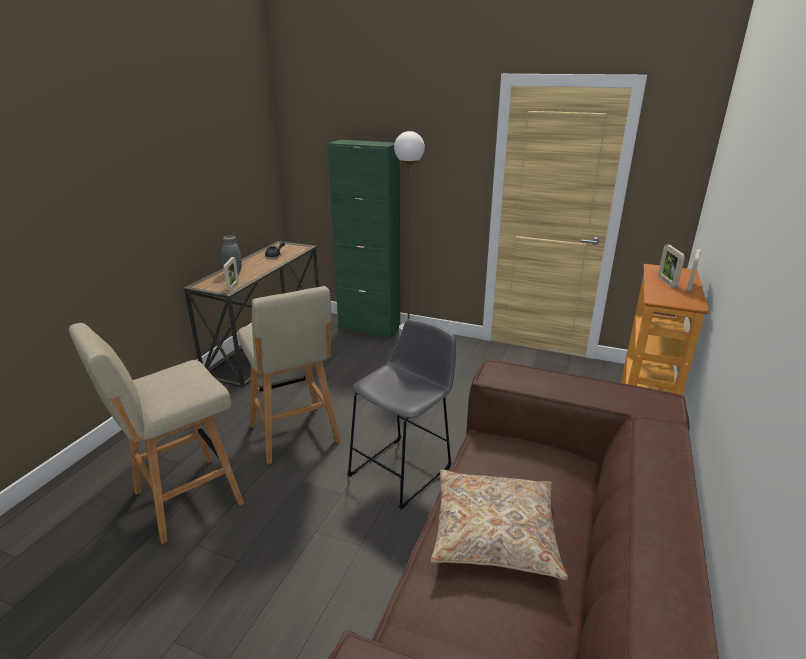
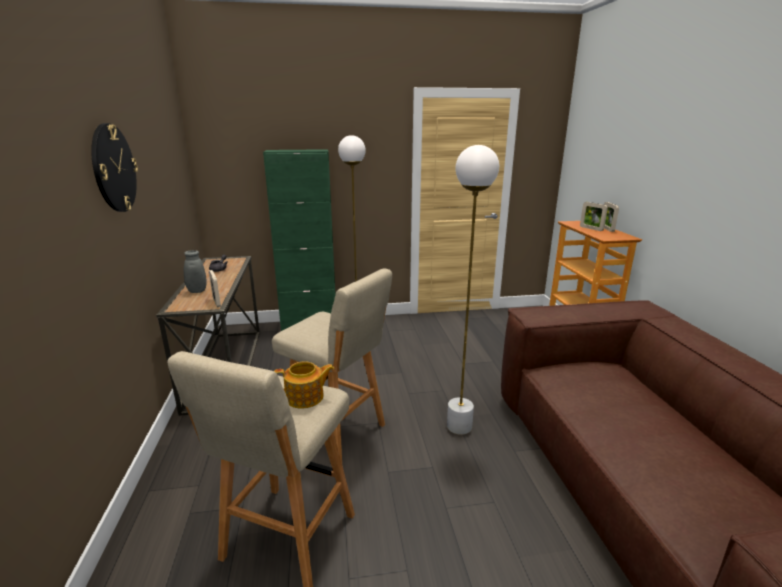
camera: 30 degrees left, 5 degrees down
(148, 162) = (113, 168): none -> wall clock
(189, 385) = (305, 397): none -> teapot
(404, 468) = (459, 426): grey stool -> white floor lamp
(495, 532) = (637, 431): beige pillow -> none

